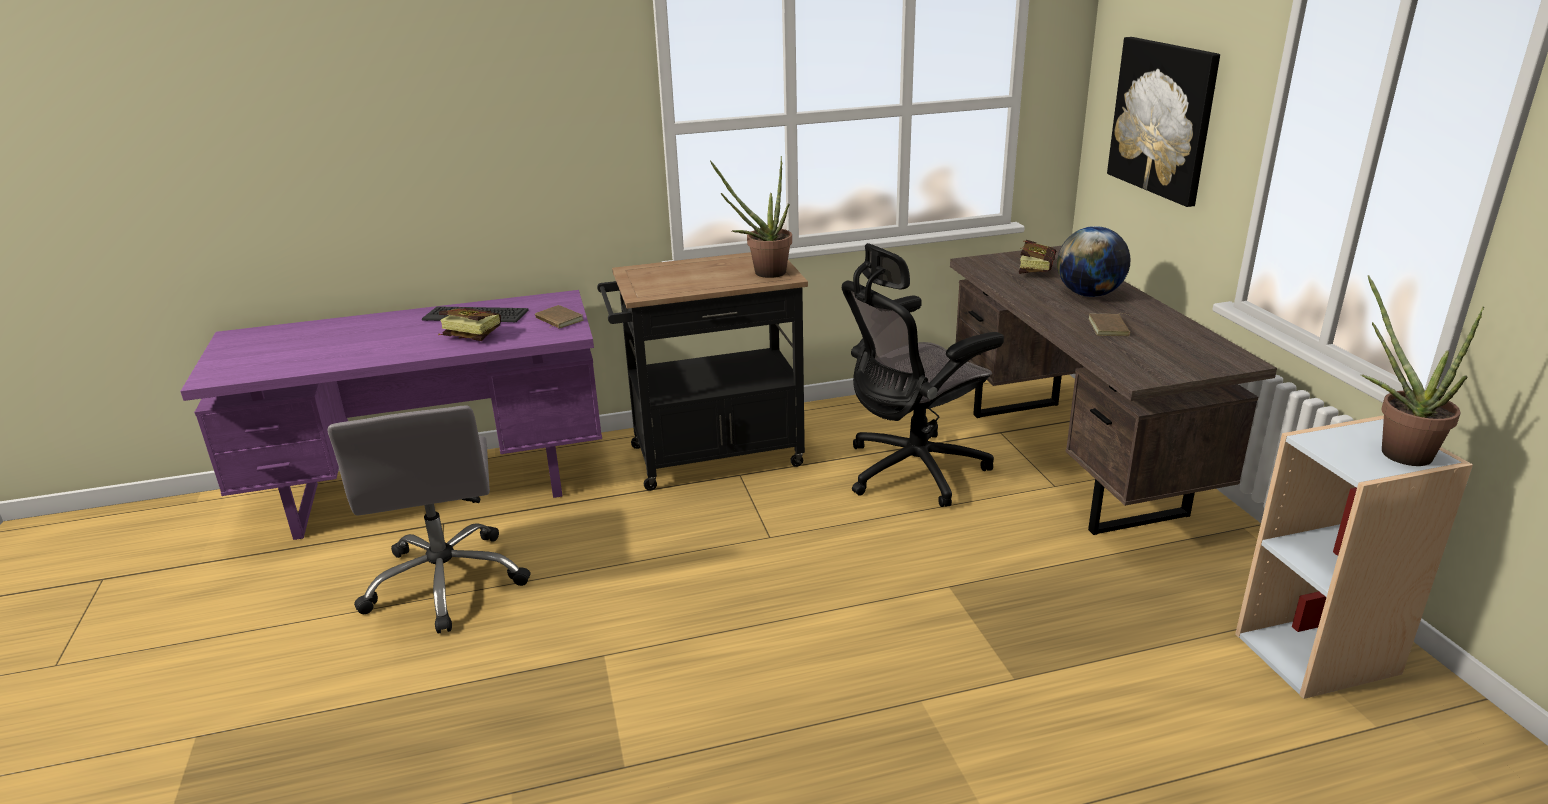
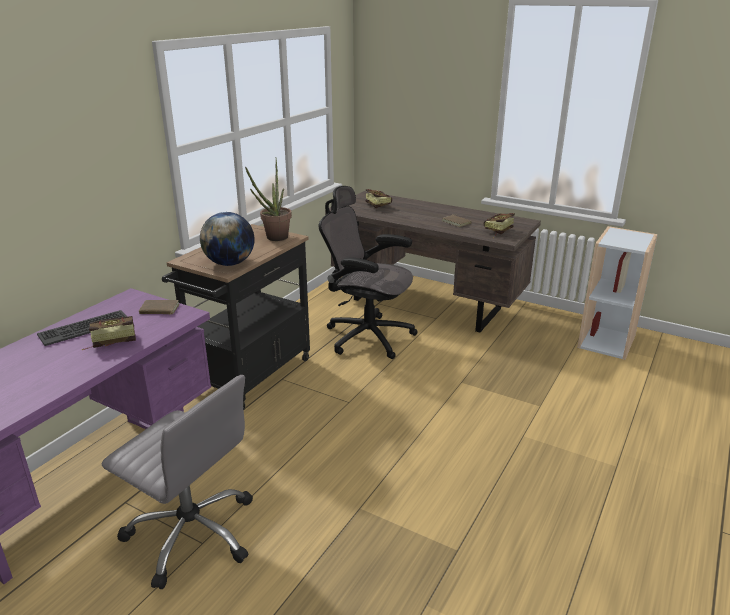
camera: 45 degrees left, 0 degrees up
(914, 471) = (368, 338): office chair -> office chair turned 105 degrees clockwise
(1089, 294) = (420, 210): globe -> globe (230, 263)
(1146, 361) = (496, 232): none -> book
(1163, 119) = (421, 109): picture -> none
(1395, 450) = (633, 237): potted plant -> none

